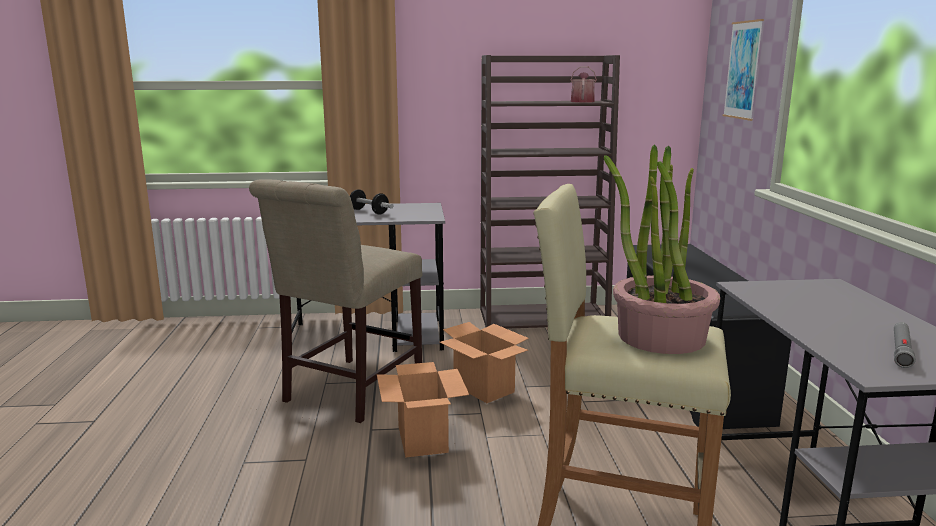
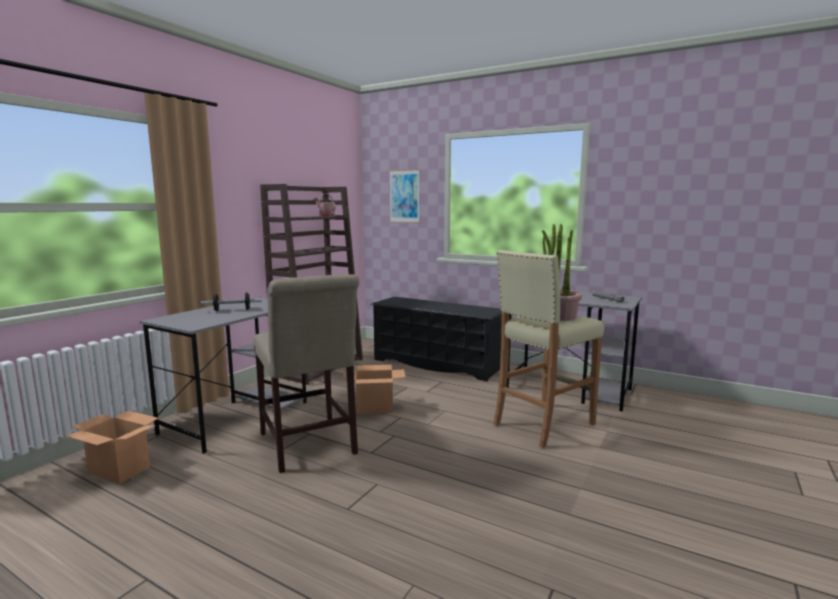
camera: 55 degrees left, 5 degrees down
(422, 439) = (405, 441): cardboard box -> cardboard box (118, 470)

